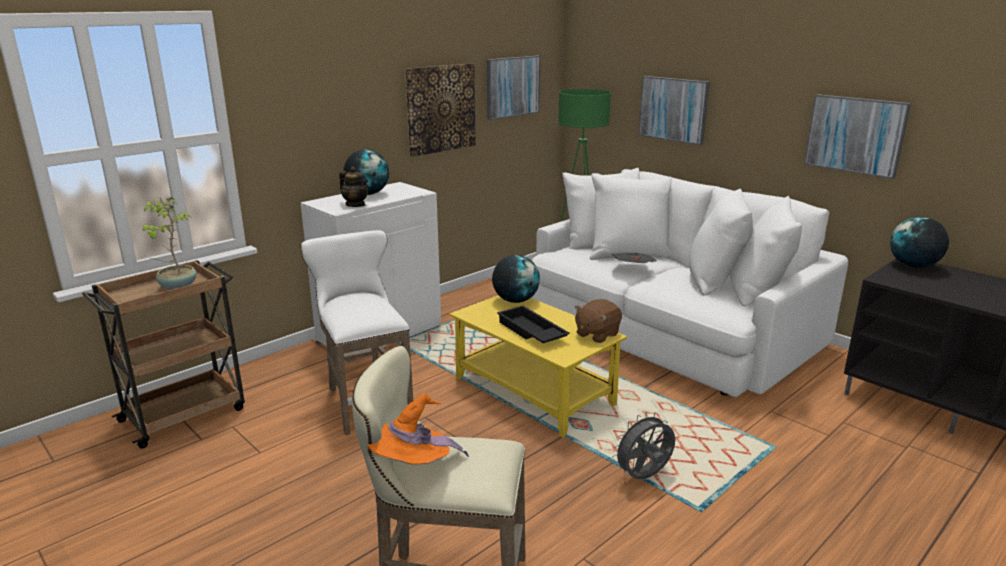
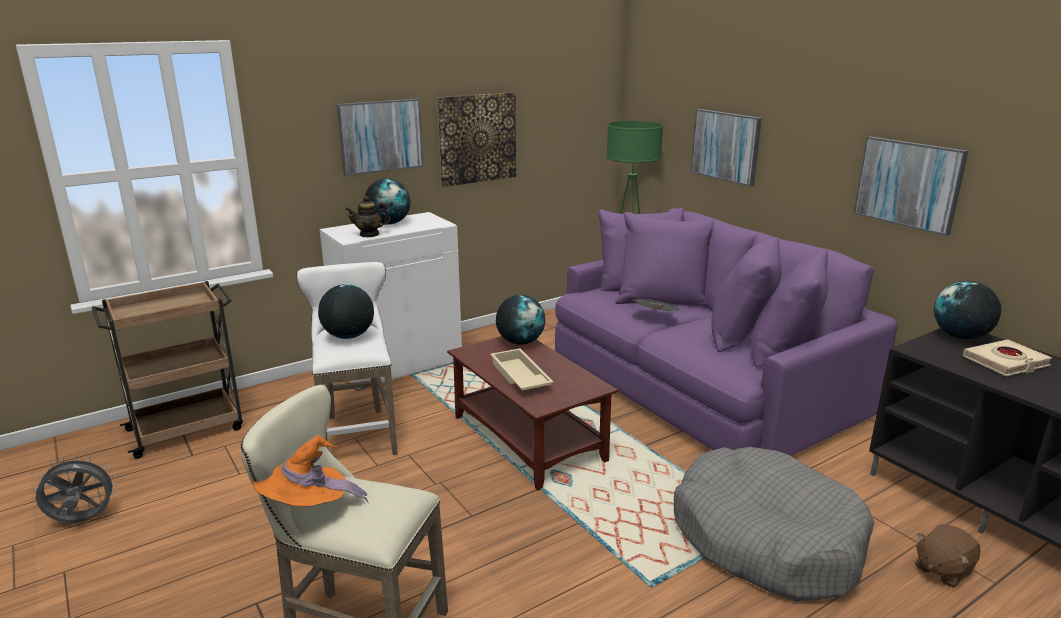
camera: 10 degrees right, 0 degrees up
(177, 287) = (179, 306): potted plant -> none
(355, 205) = (369, 234): teapot -> teapot turned 120 degrees clockwise
(359, 305) = (348, 336): none -> globe
(512, 86) = (561, 116): picture -> picture (380, 136)
(530, 332) = (519, 377): black tray -> beige tray
(535, 391) = (529, 438): yellow coffee table -> brown coffee table
(596, 334) = (586, 385): brown plush toy -> brown plush toy (942, 569)
(643, 477) = (605, 542): grey fan -> grey fan (82, 521)
(670, 330) = (701, 385): white sofa -> purple sofa
(781, 458) = (766, 539): none -> grey dog bed
(960, 284) = (1005, 362): none -> beige book

